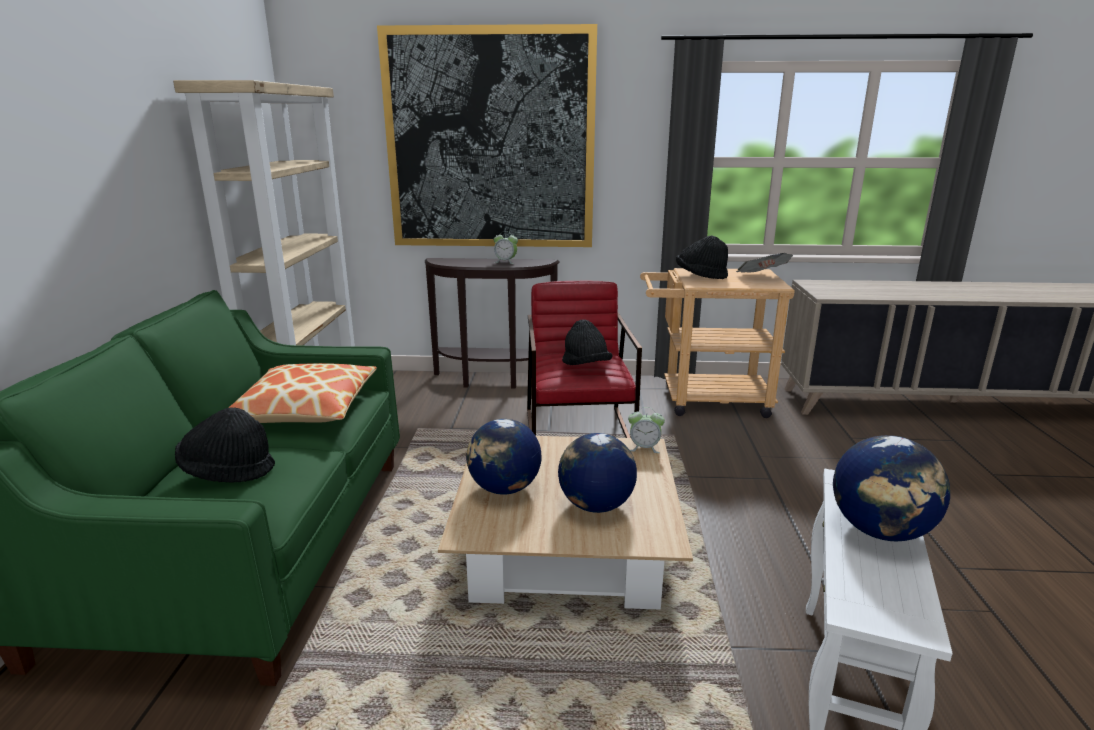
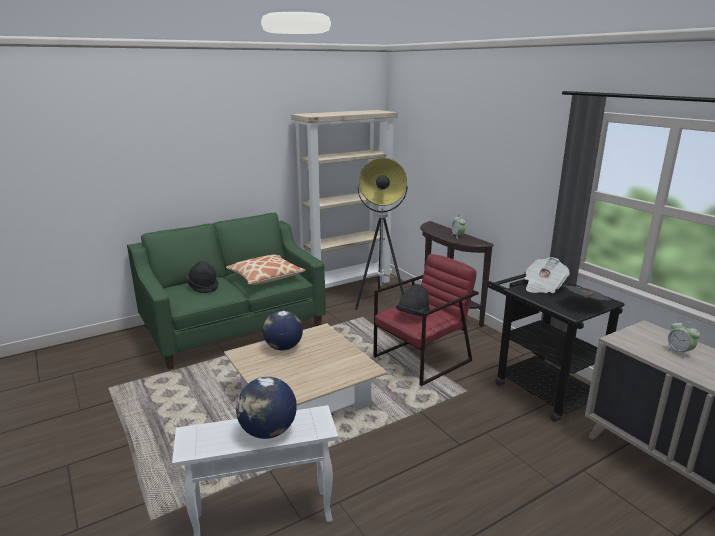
camera: 55 degrees right, 0 degrees up
(400, 403) = (380, 302): none -> floor lamp
(491, 141) = (468, 153): picture -> none
(595, 506) = (291, 374): globe -> none
(644, 448) = (368, 369): alarm clock -> alarm clock (679, 352)
(700, 277) = (543, 286): black hat -> newspaper
(704, 400) = (539, 387): beige cart -> black cart

